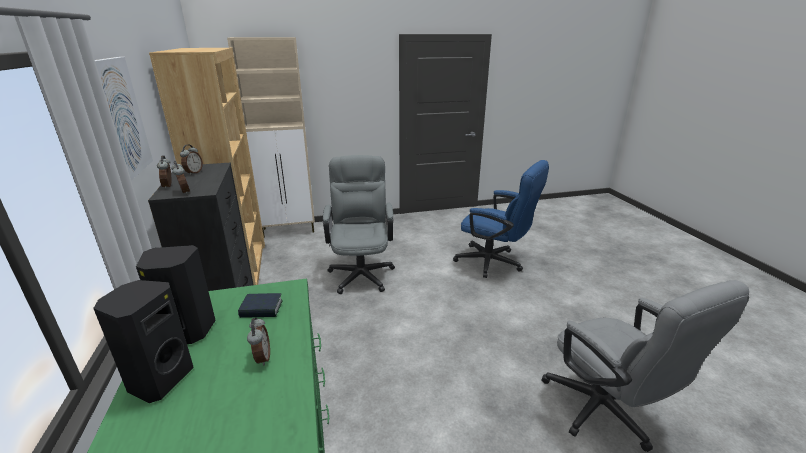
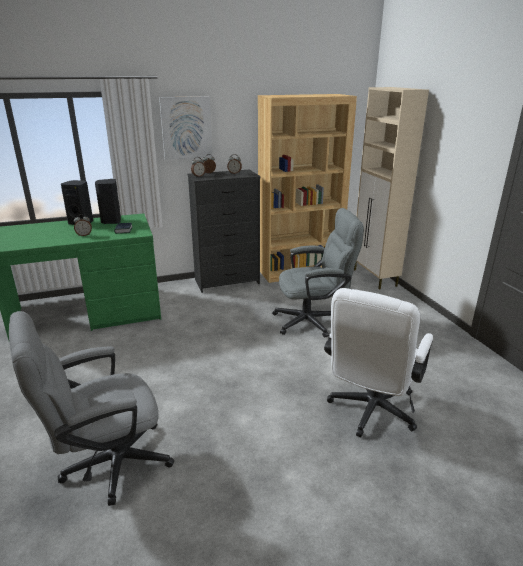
camera: 85 degrees right, 0 degrees up
(494, 263) = (370, 412): blue office chair -> white office chair

